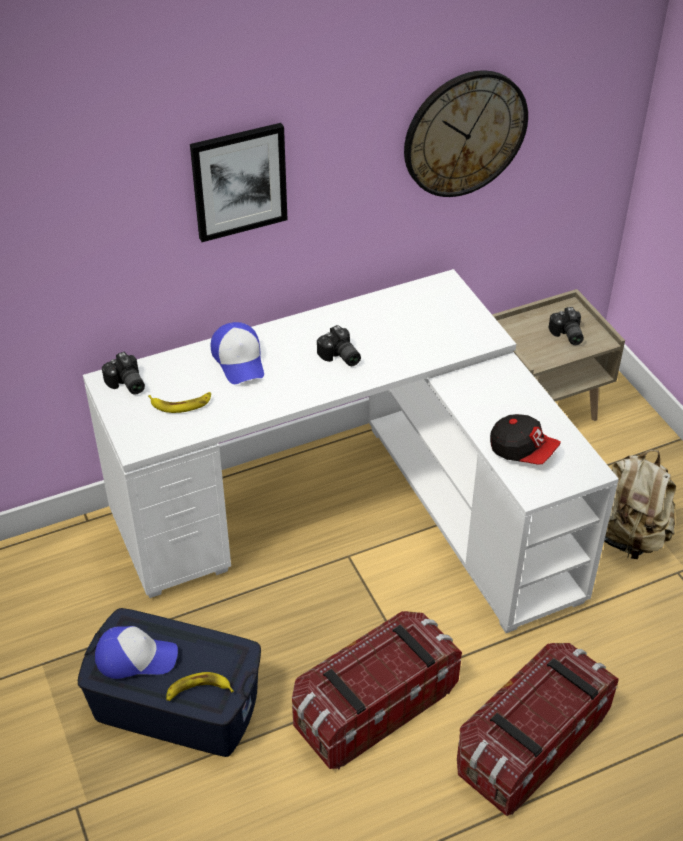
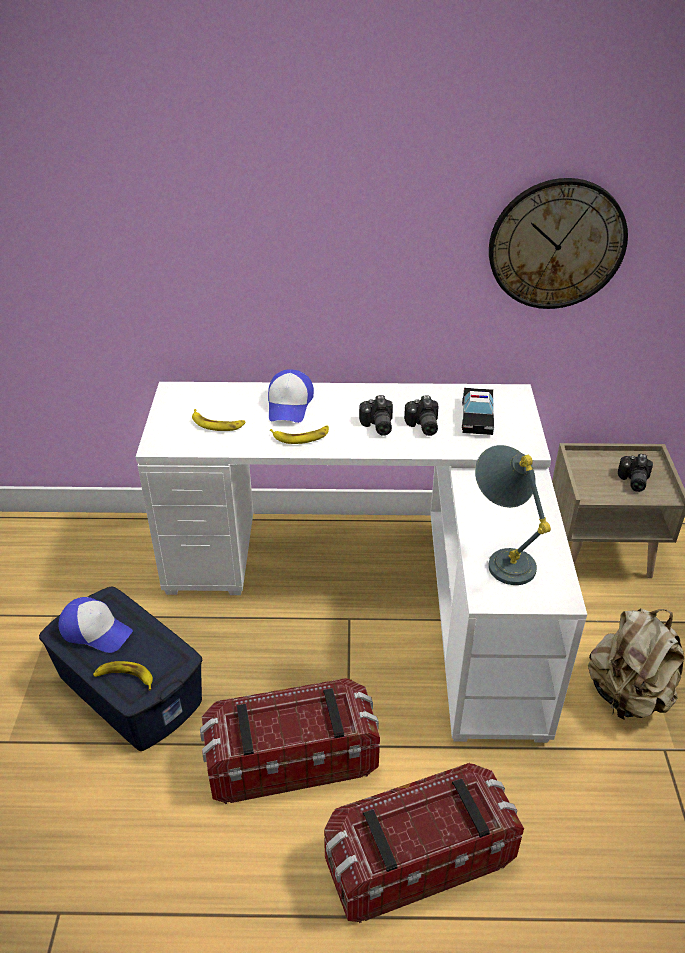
camera: 25 degrees right, 5 degrees down
(126, 384) = (185, 397): camera -> camera (422, 426)
(239, 181) = (316, 234): picture -> none
(275, 391) = (301, 436): none -> banana
(427, 320) = (477, 418): none -> toy car
(522, 450) = (502, 556): cap -> grey table lamp

